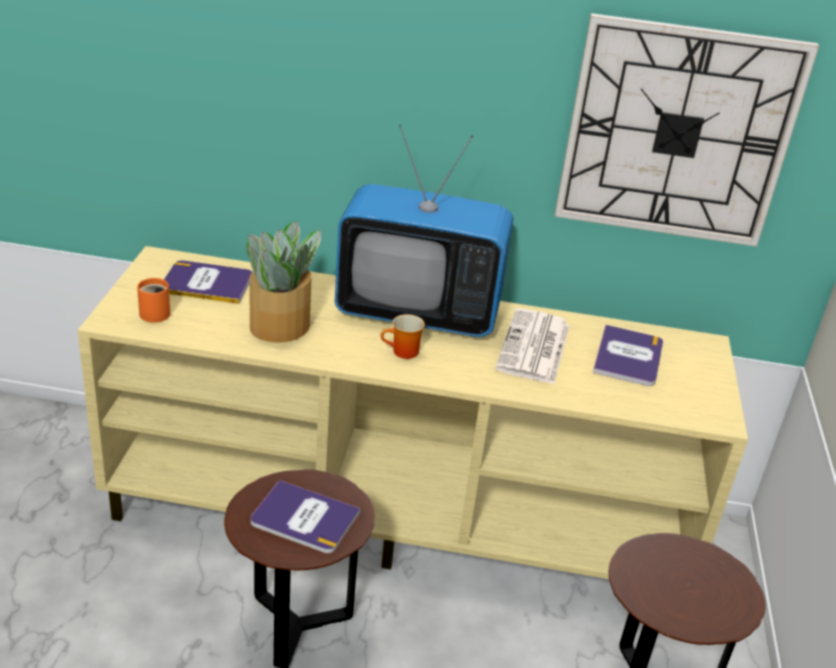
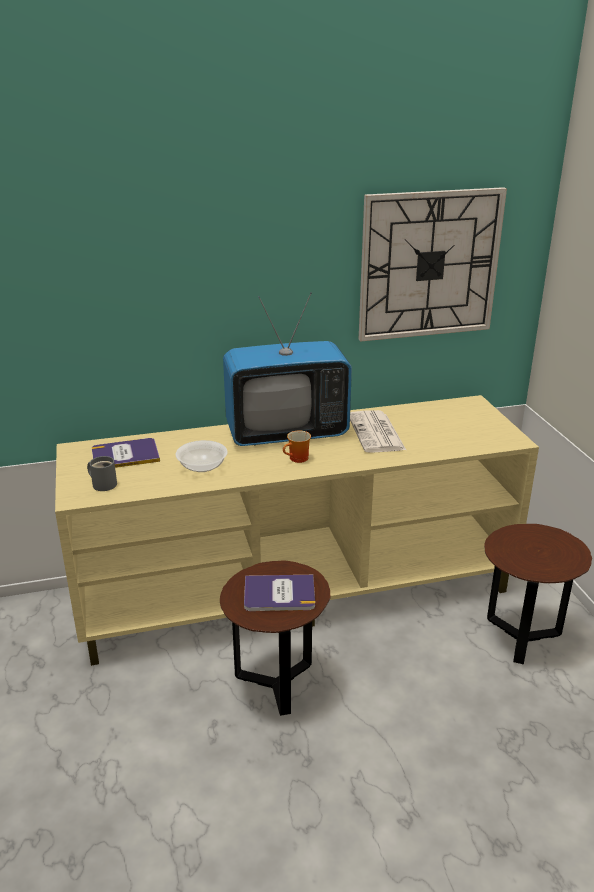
camera: 20 degrees left, 5 degrees down
(154, 312) = (103, 484): orange mug -> grey mug
(281, 326) = (202, 466): potted plant -> bowl
(628, 357) = (435, 422): book -> none

